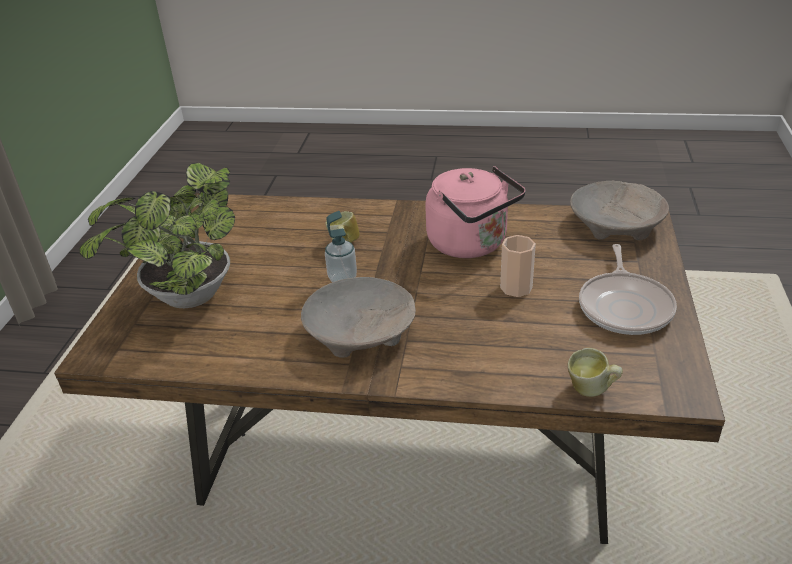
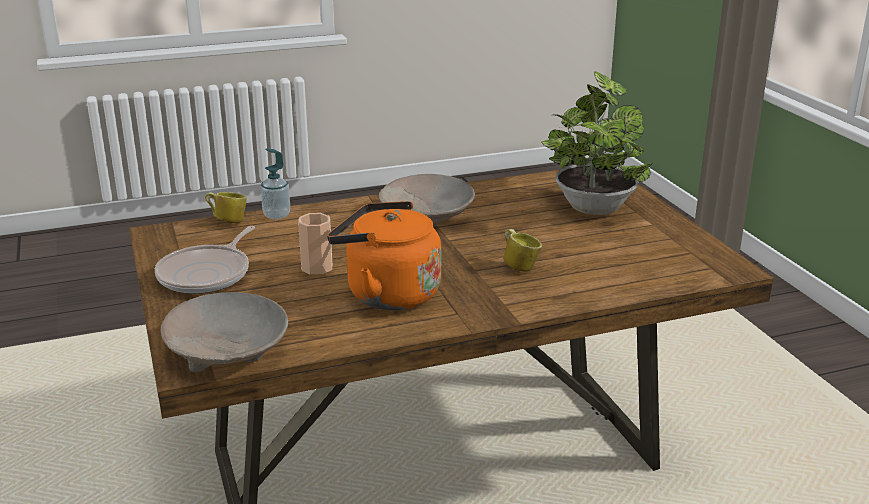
camera: 150 degrees right, 10 degrees down
(342, 278) = (484, 242): soap dispenser -> soap dispenser (276, 215)
(471, 244) = (387, 294): pink kettle -> orange kettle
(625, 306) = (207, 274): frying pan -> frying pan turned 135 degrees counterclockwise

